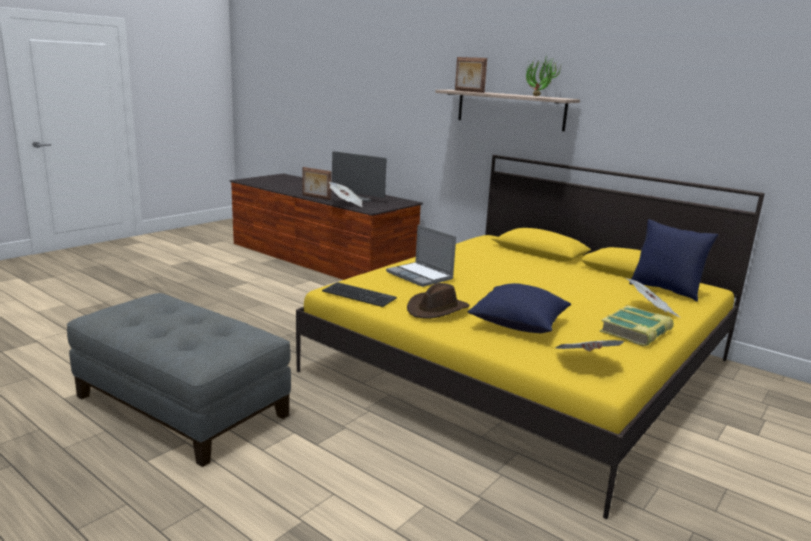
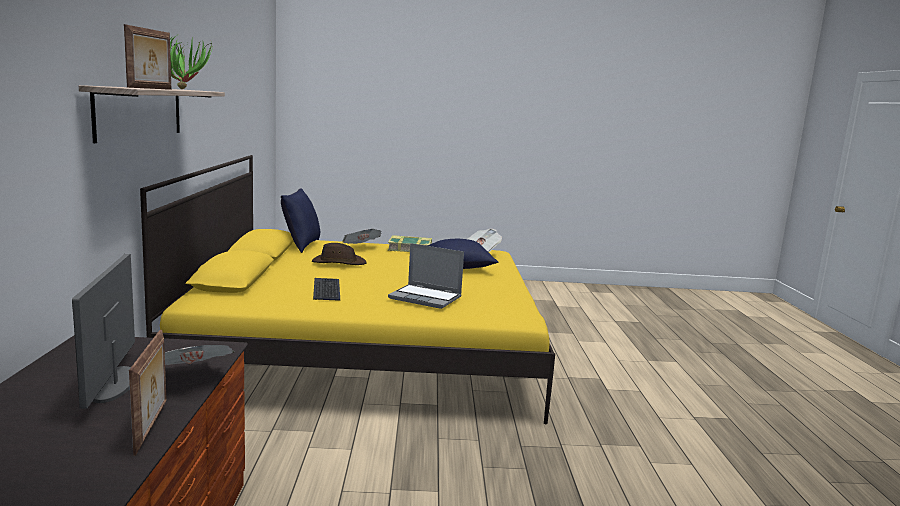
camera: 130 degrees left, 5 degrees down
(180, 406) = (685, 443): grey ottoman -> none
(358, 295) = (517, 306): keyboard -> keyboard (327, 289)
(420, 276) = (426, 298): laptop -> laptop turned 105 degrees clockwise
(437, 309) = (486, 284): brown hat -> brown hat (338, 263)

